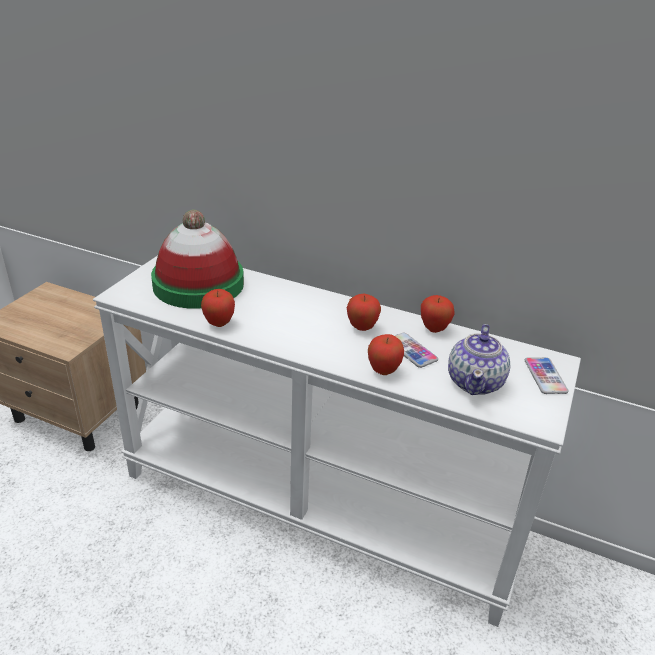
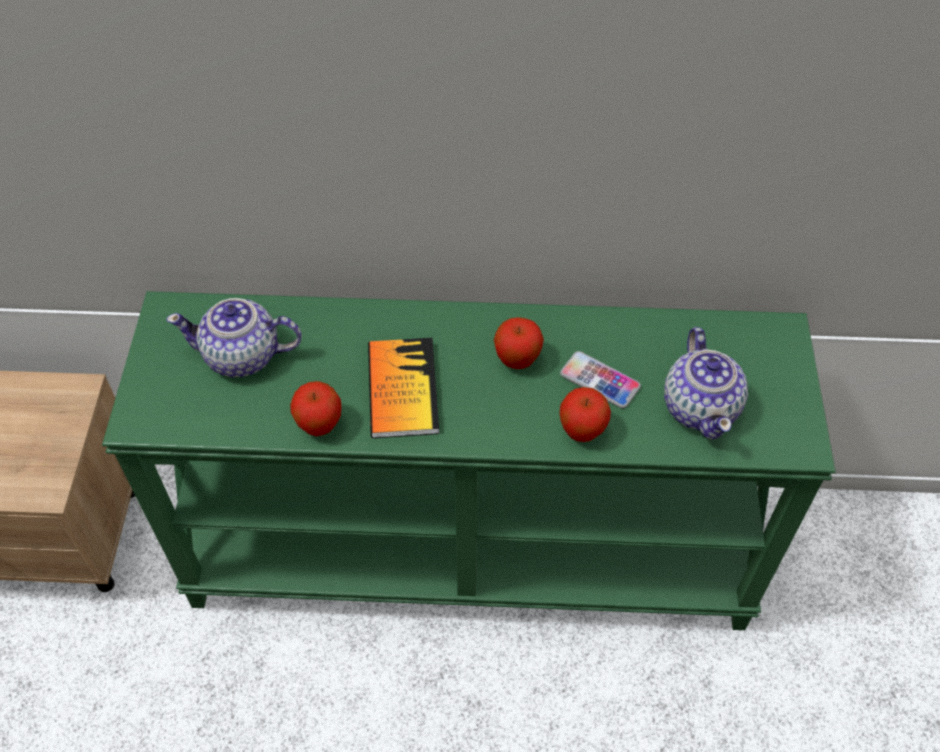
camera: 20 degrees left, 20 degrees up
(198, 284) = (243, 356): hat -> teapot
(281, 321) = (402, 389): none -> book
(320, 504) = (471, 548): white console table -> green console table
(434, 329) = (610, 327): apple -> none
(545, 376) = (778, 364): phone -> none

